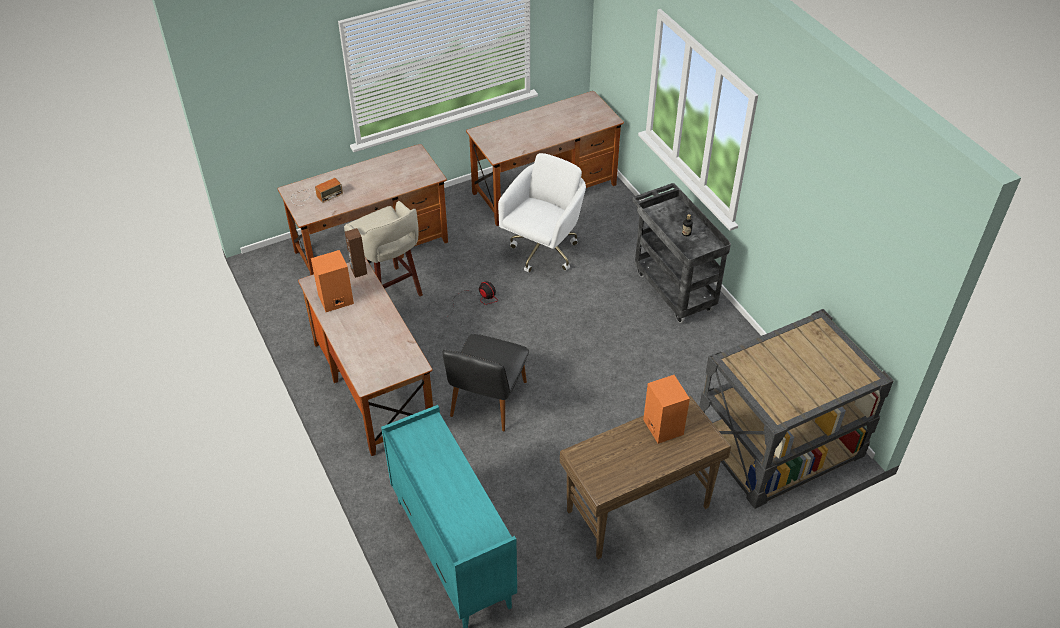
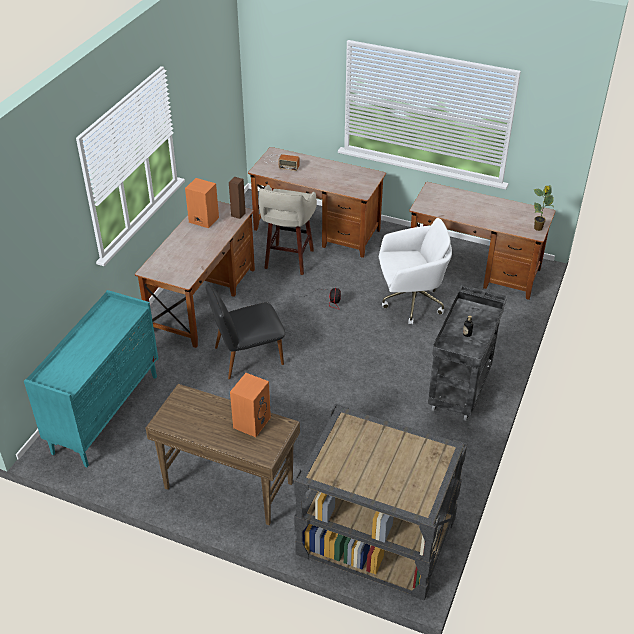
camera: 50 degrees right, 5 degrees down
(605, 114) = (538, 228): none -> potted plant

